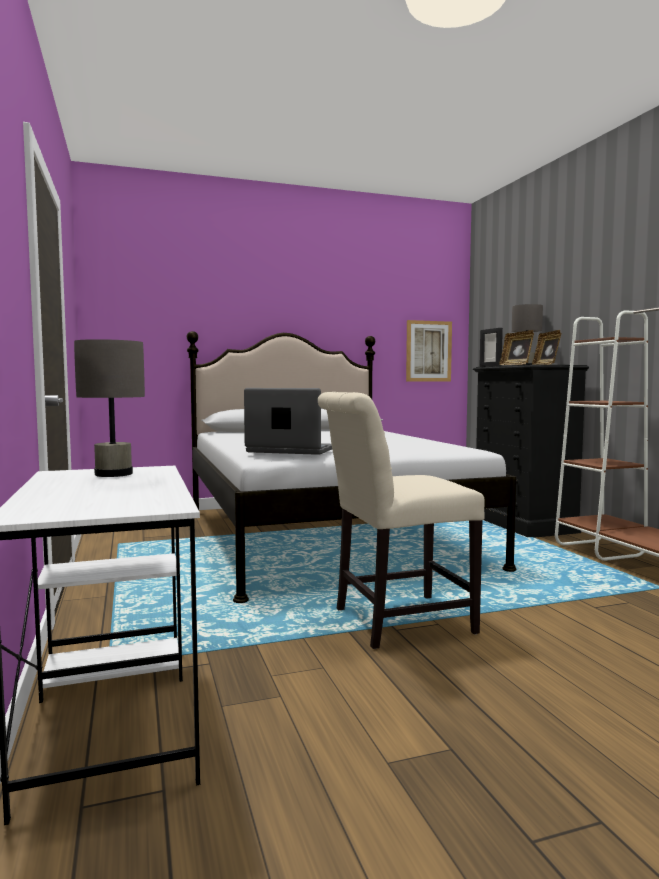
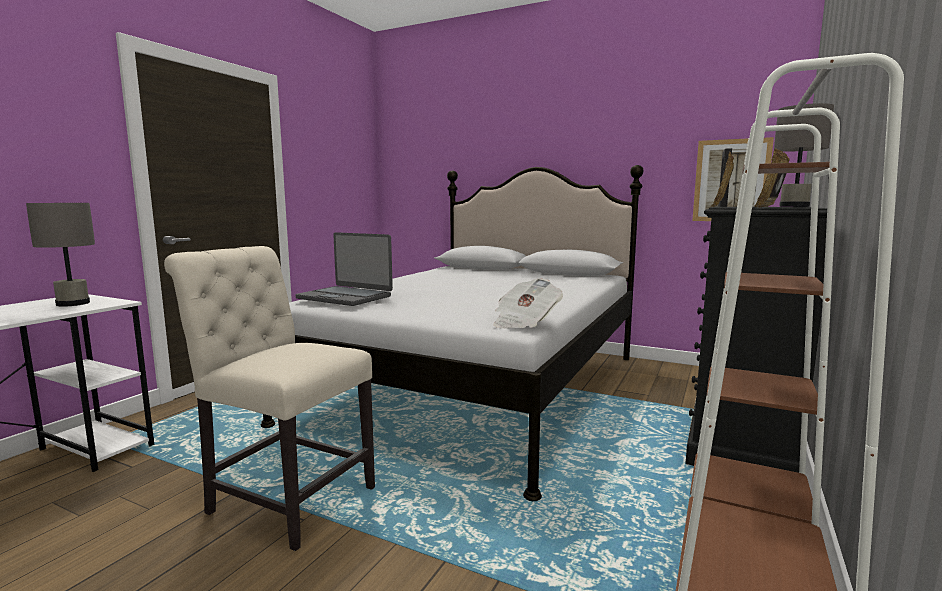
camera: 45 degrees right, 5 degrees up
(291, 450) = (345, 297): laptop -> laptop turned 150 degrees clockwise
(465, 448) = (524, 322): none -> newspaper

